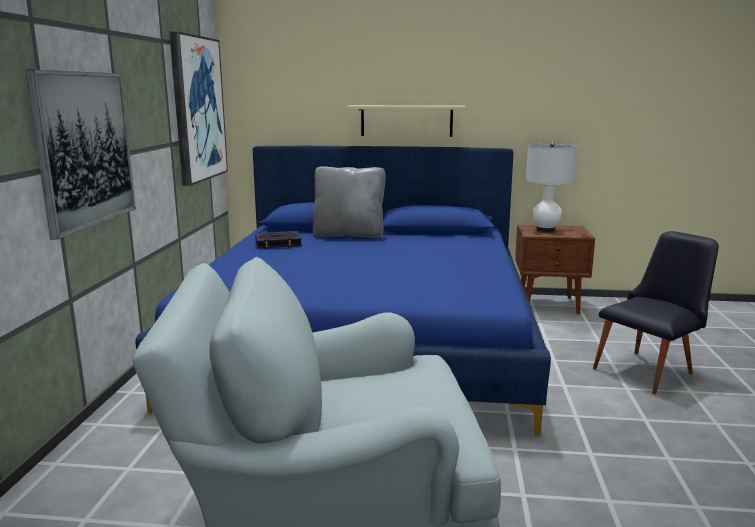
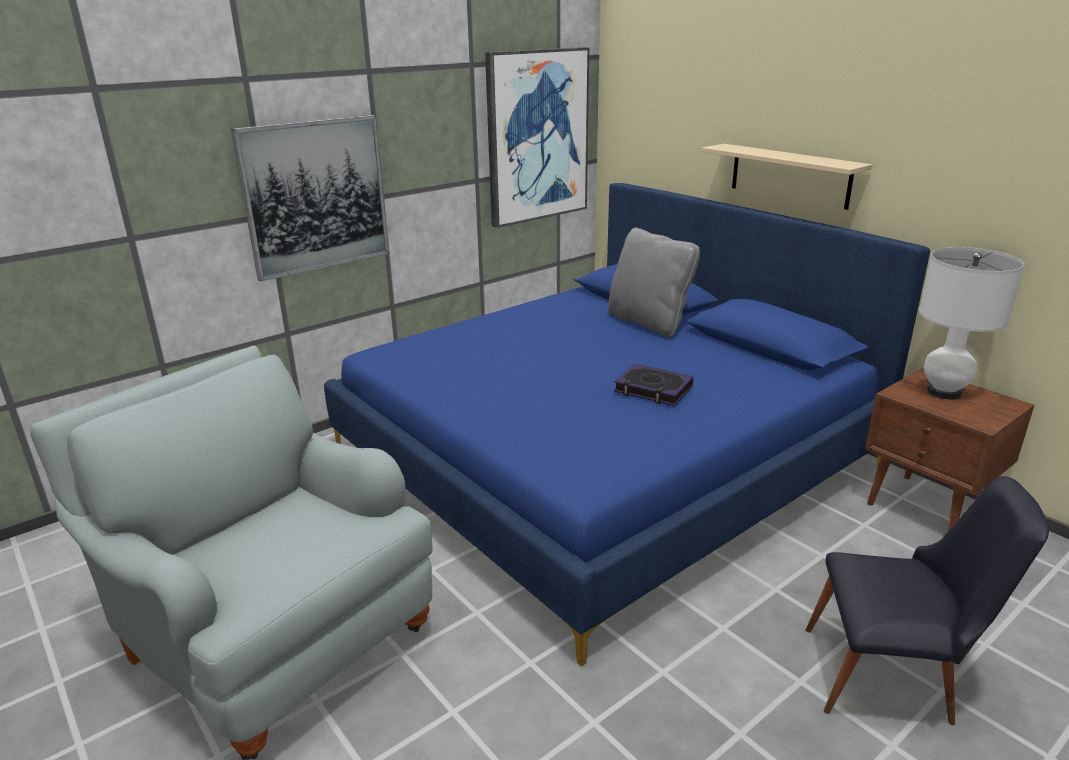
camera: 45 degrees right, 10 degrees up
(278, 243) = (553, 314): book -> book (653, 390)

